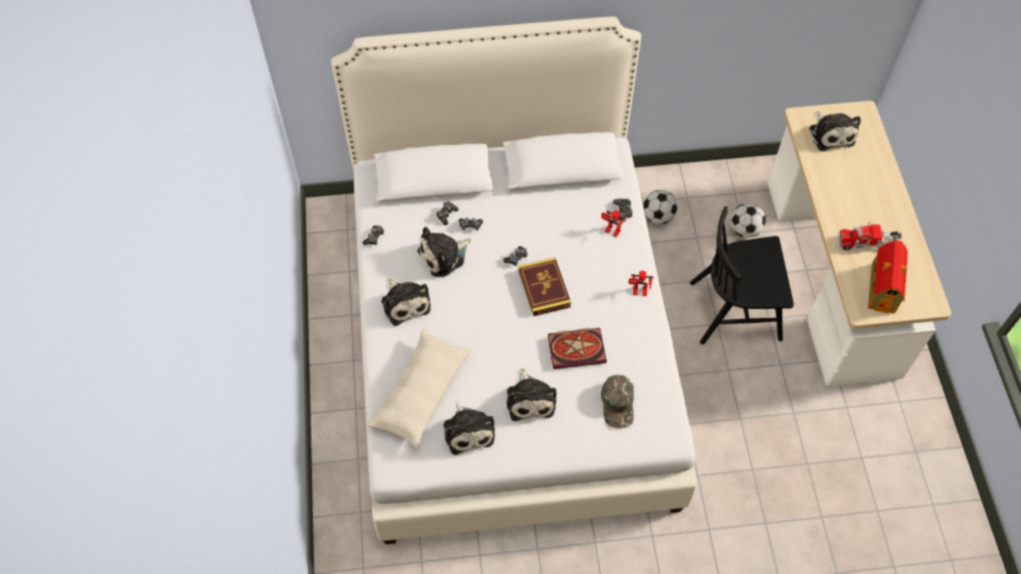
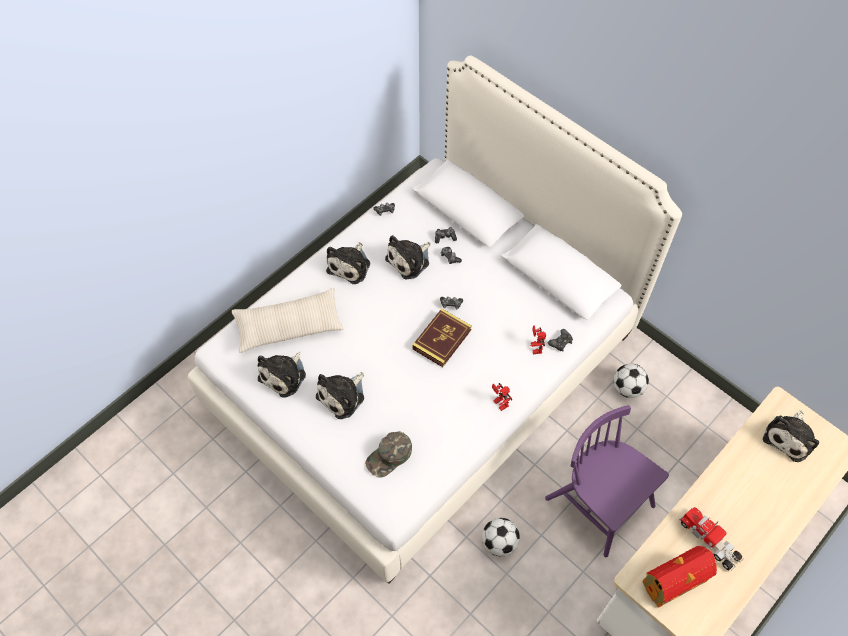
camera: 50 degrees right, 0 degrees up
(444, 256) = (410, 260): plush toy -> plush toy turned 60 degrees counterclockwise
(577, 348) = (412, 397): book -> none
(736, 310) = (600, 503): black chair -> purple chair
(745, 230) = (680, 458): football -> football (499, 542)

